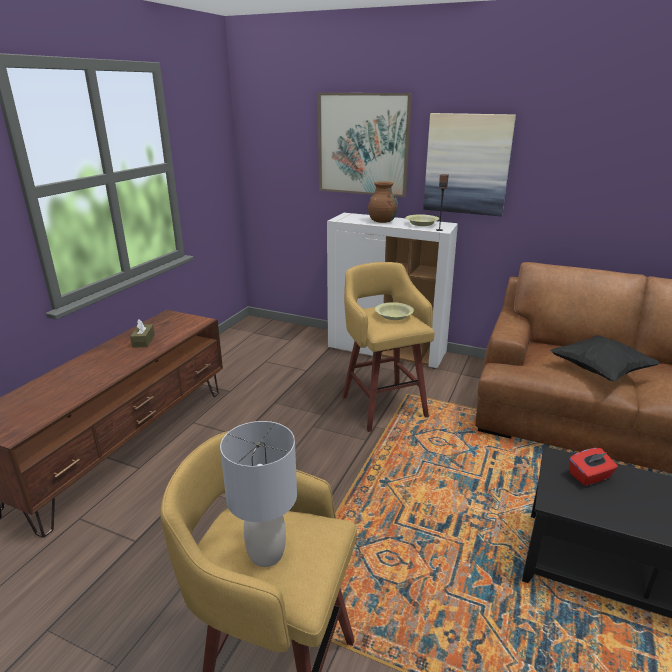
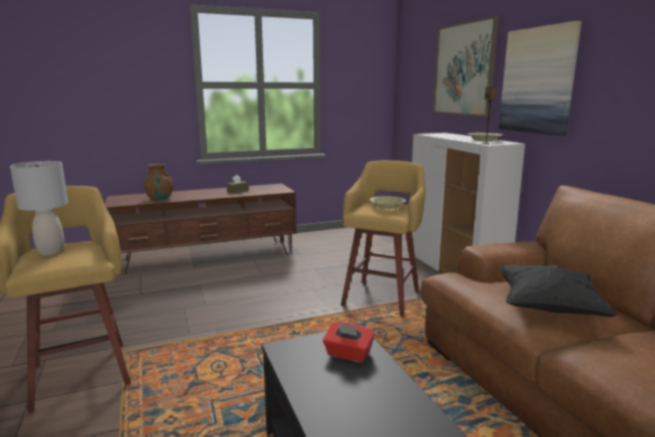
camera: 45 degrees right, 10 degrees down
(382, 221) = (456, 137): brown vase -> brown vase (160, 198)

